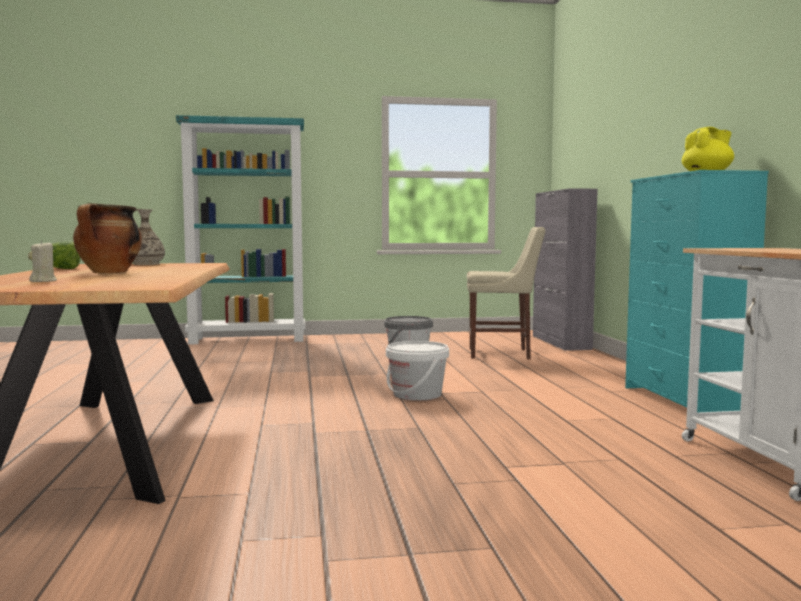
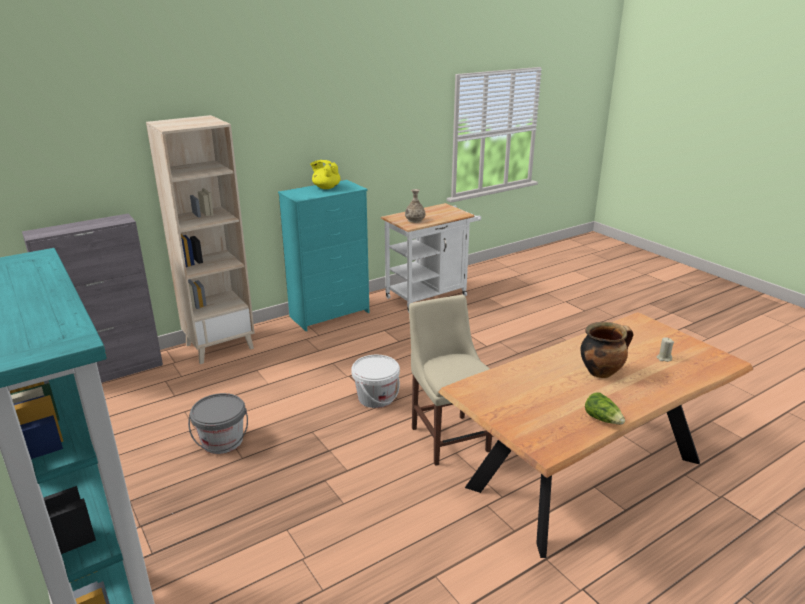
camera: 115 degrees left, 20 degrees up
(146, 264) = (509, 412): vase -> vase (414, 220)
(503, 354) = (190, 392): beige chair -> beige chair (448, 436)
(597, 362) = (220, 346): none -> beige bookcase

